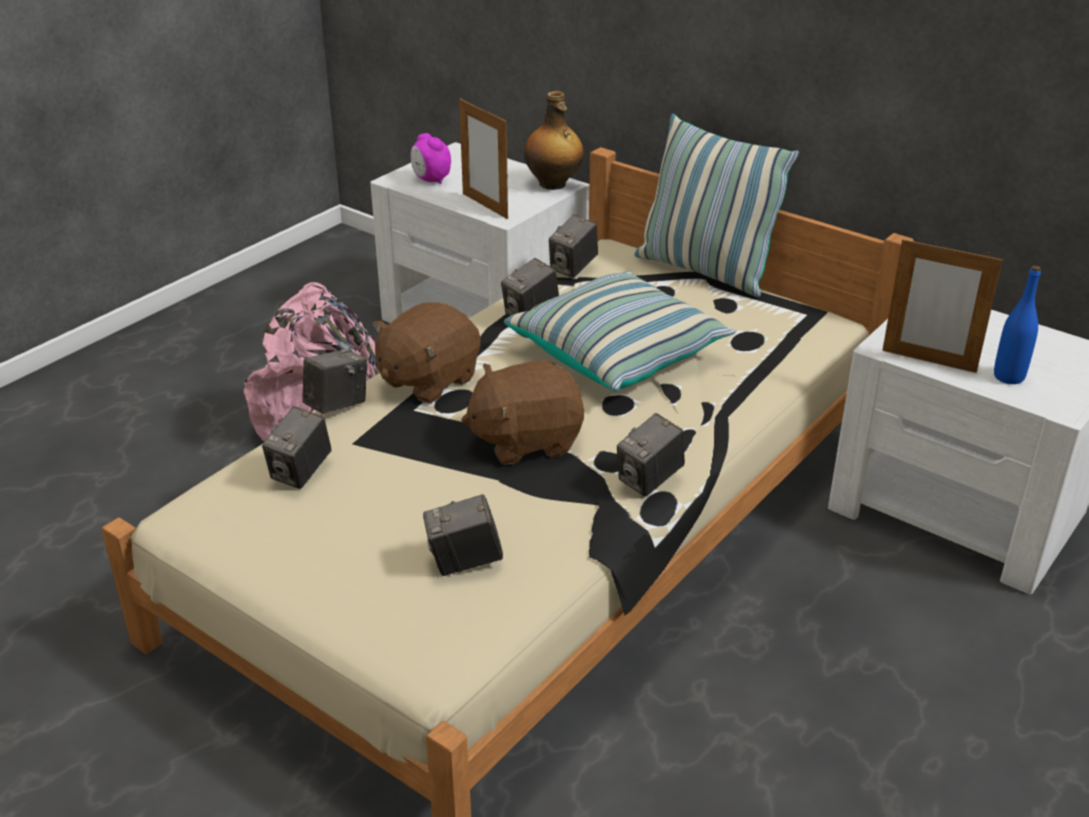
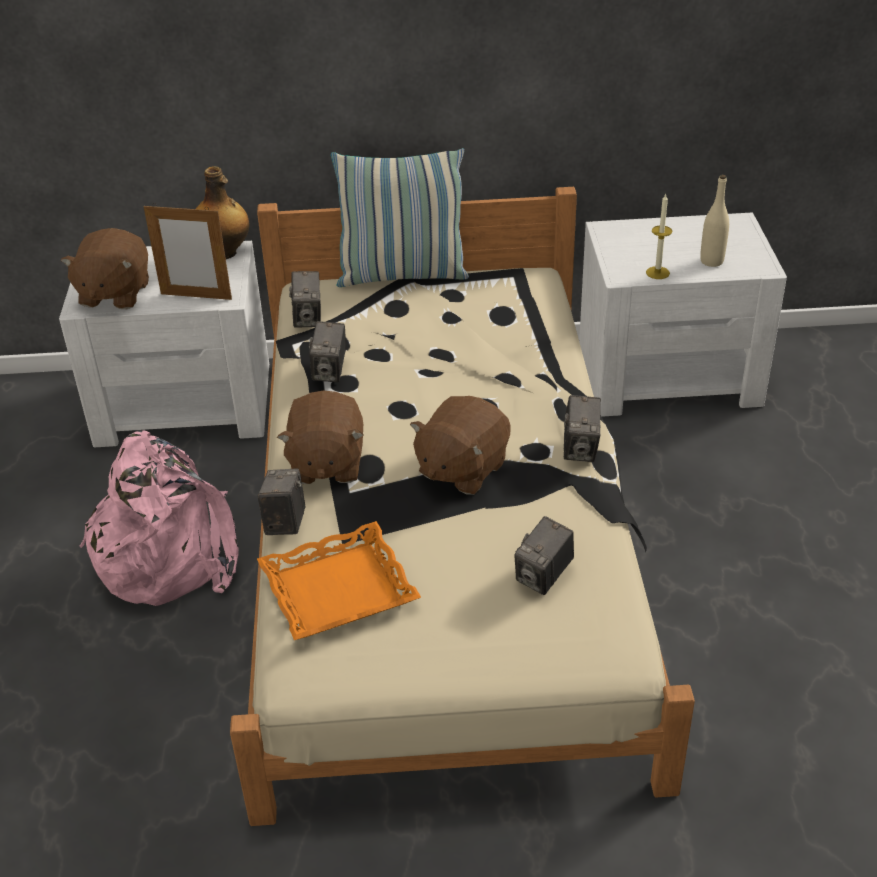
camera: 40 degrees left, 5 degrees up
(301, 473) = (338, 588): camera -> orange tray
(431, 180) = (114, 294): alarm clock -> brown plush toy
(618, 354) = (434, 369): pillow -> none
(928, 361) = (657, 273): picture frame -> candle
(1008, 377) = (711, 261): blue bottle -> beige bottle

